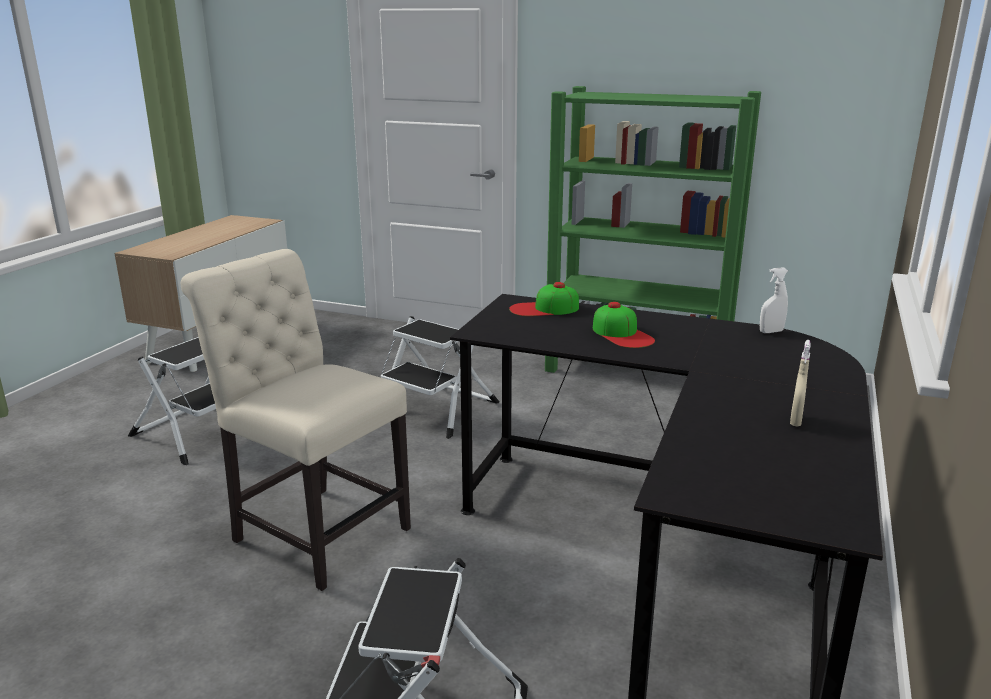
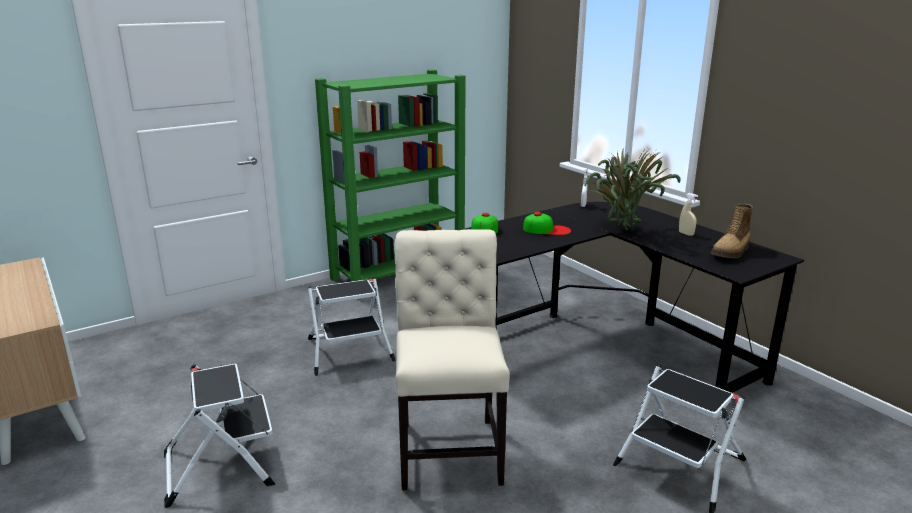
camera: 55 degrees left, 0 degrees up
(315, 530) = (450, 447): beige chair -> beige chair turned 105 degrees clockwise
(709, 376) = (623, 231): none -> potted plant
(777, 473) = (731, 252): none -> boot

